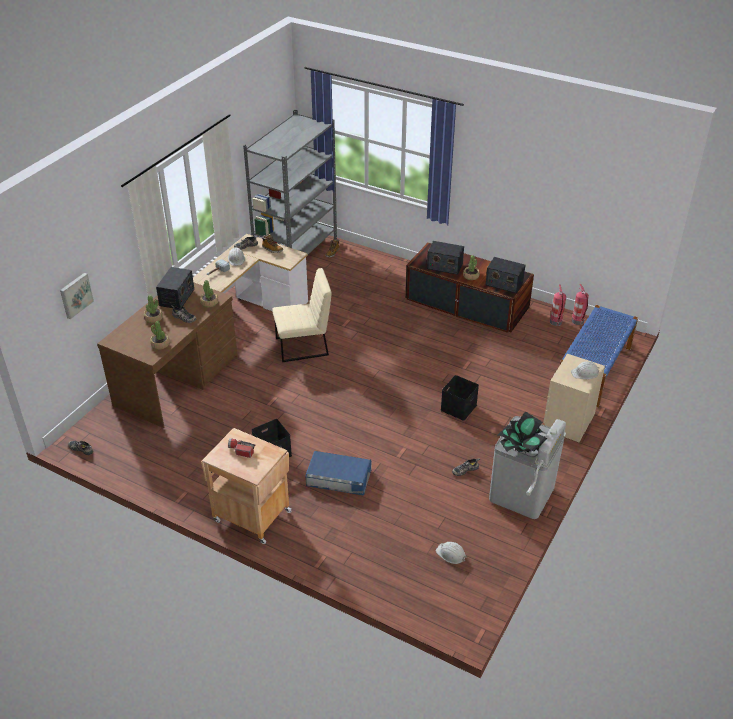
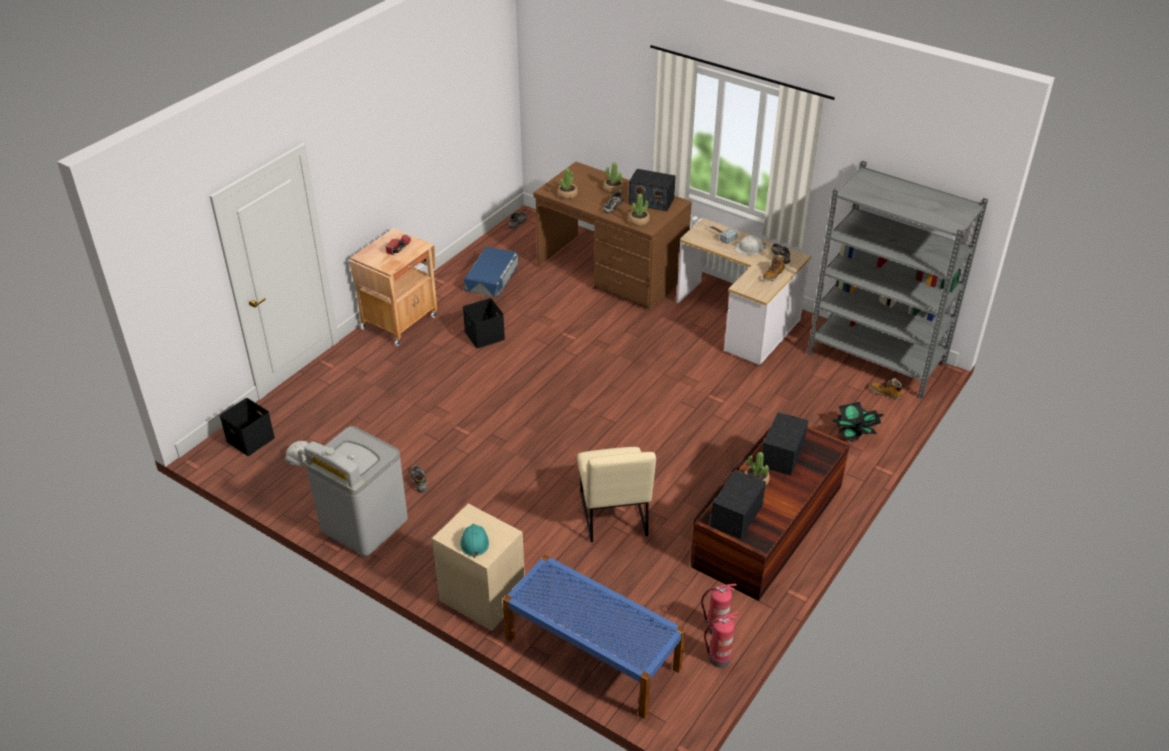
camera: 95 degrees right, 0 degrees up
(75, 295) = (585, 106): picture -> none
(304, 346) = (666, 361): beige chair -> beige chair (613, 516)
(338, 477) = (435, 380): blue storage box -> blue storage box (491, 277)
(458, 408) = (529, 488): black storage box -> black storage box (249, 439)
(520, 449) = (342, 447): potted plant -> potted plant (854, 435)
(585, 373) = (474, 542): white hard hat -> turquoise hard hat

